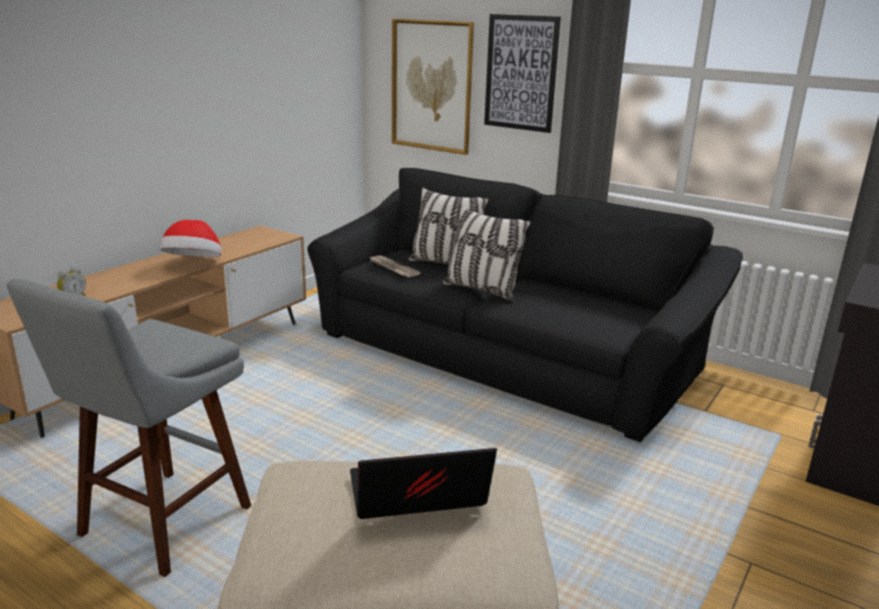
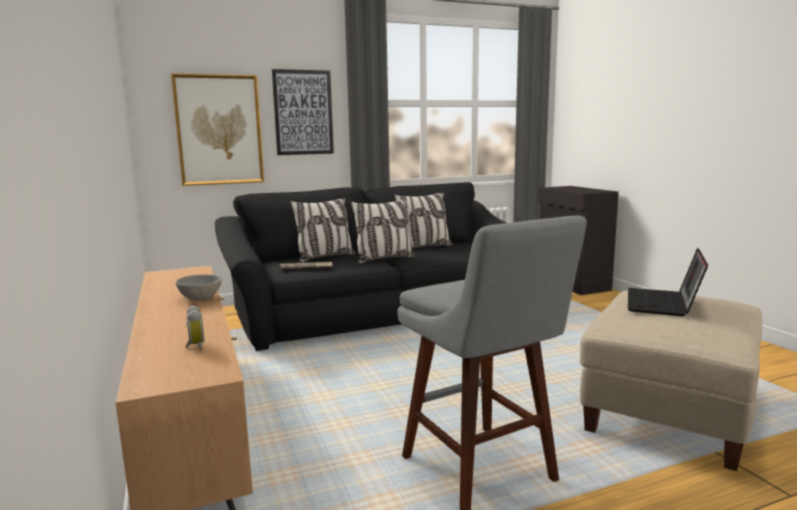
camera: 55 degrees left, 10 degrees down
(194, 264) = (201, 299): hat -> grey bowl
(567, 294) = (424, 247): none -> pillow

